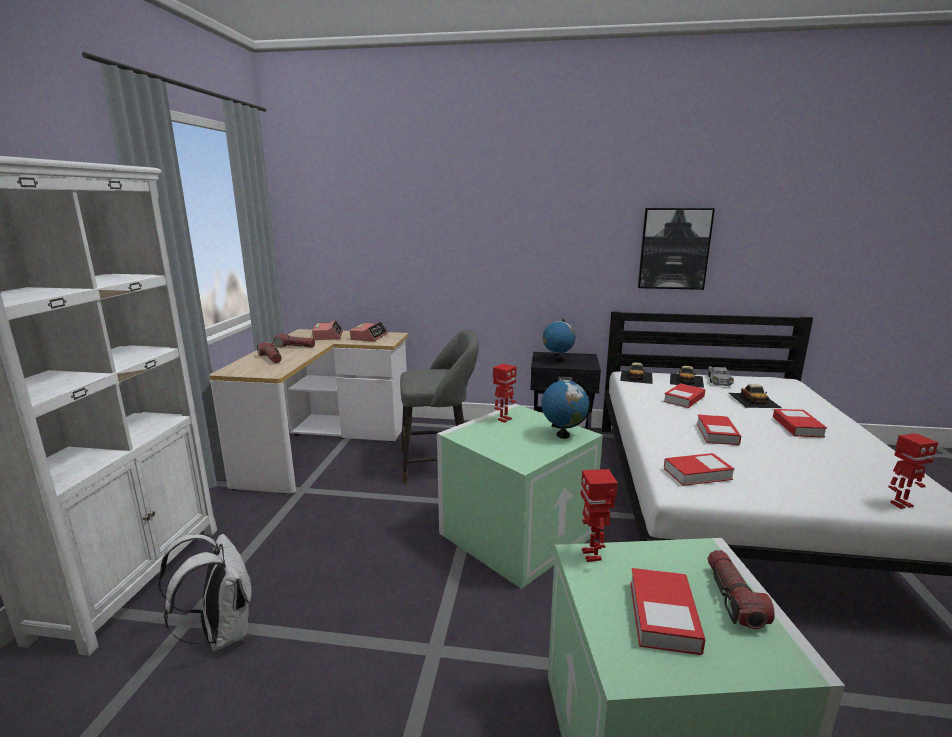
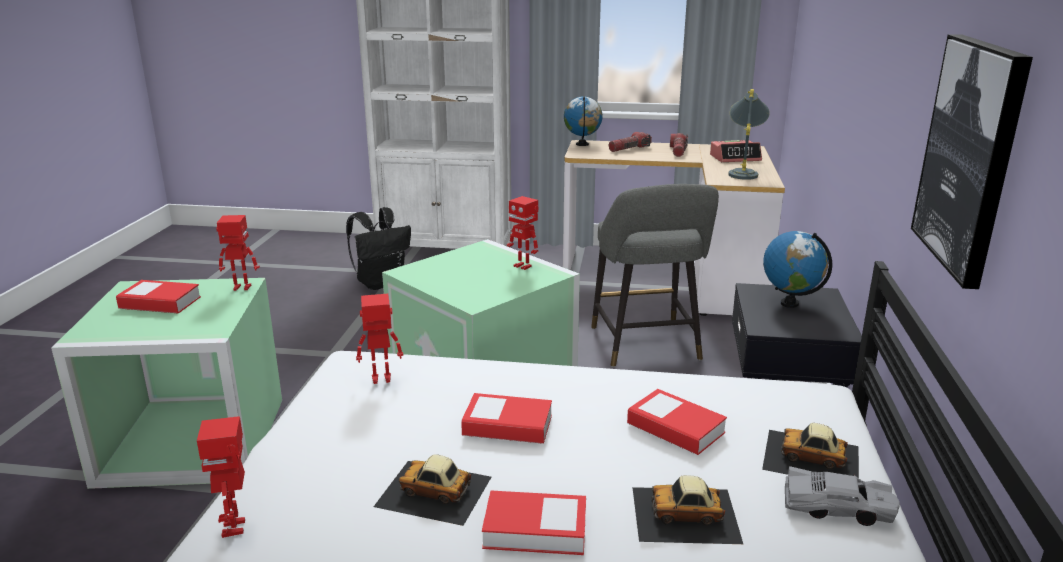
camera: 90 degrees right, 5 degrees up
(221, 633) = (381, 283): white backpack -> black backpack
(369, 337) = (743, 172): alarm clock -> grey table lamp
(563, 435) = (473, 293): globe -> globe (582, 144)
(636, 376) = (807, 400): toy car -> toy car (434, 492)
(697, 474) = (381, 380): book -> toy robot
(733, 598) = (152, 329): flashlight -> none

